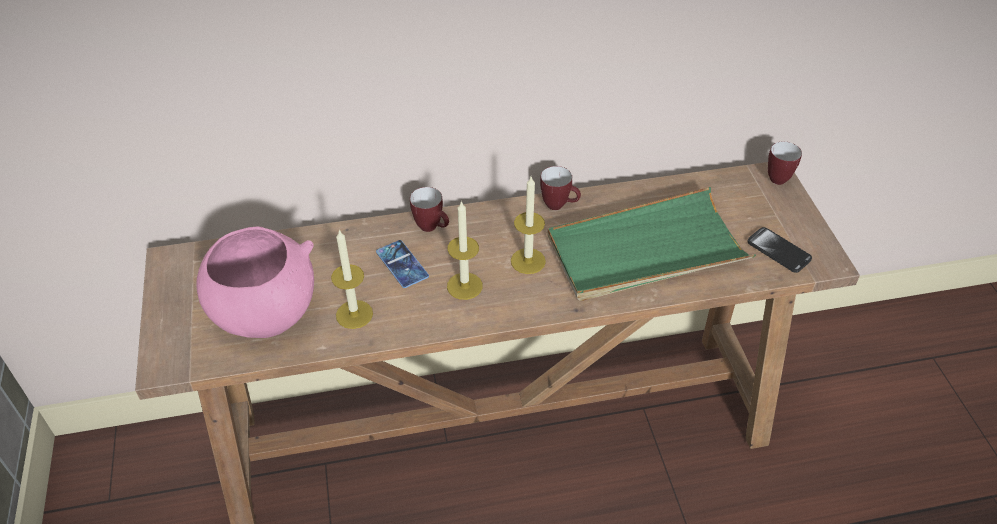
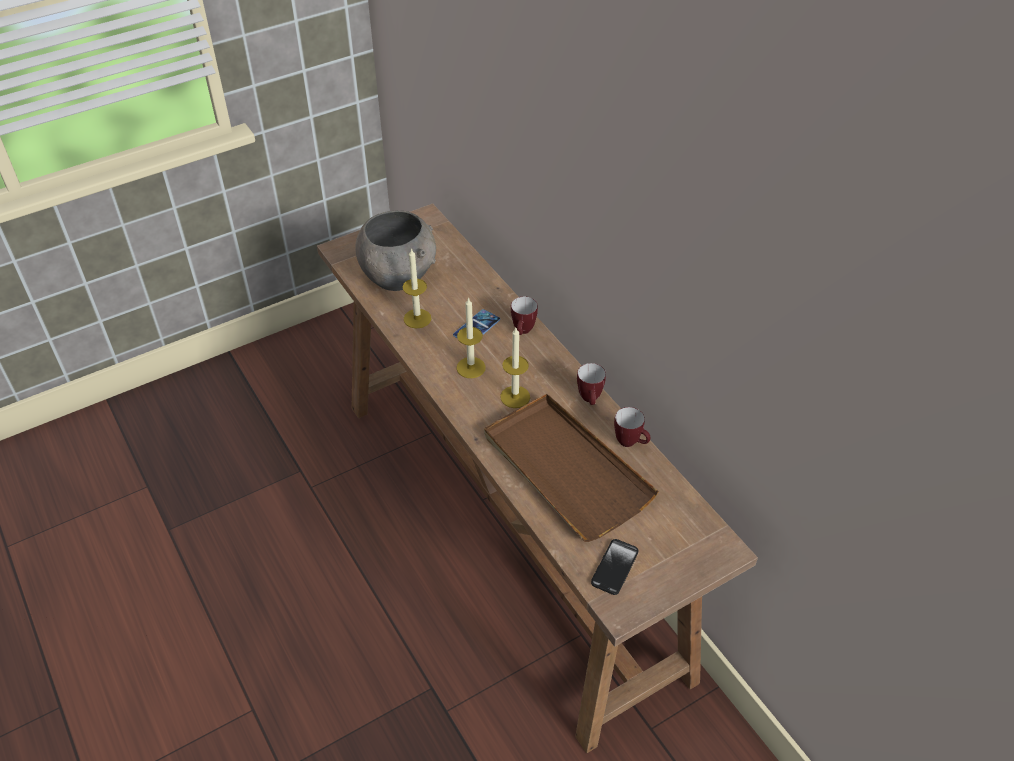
camera: 70 degrees right, 0 degrees up
(265, 315) = (398, 277): pink bowl -> grey bowl
(646, 250) = (565, 469): green tray -> brown tray
(780, 177) = (724, 555): mug -> mug (630, 443)

